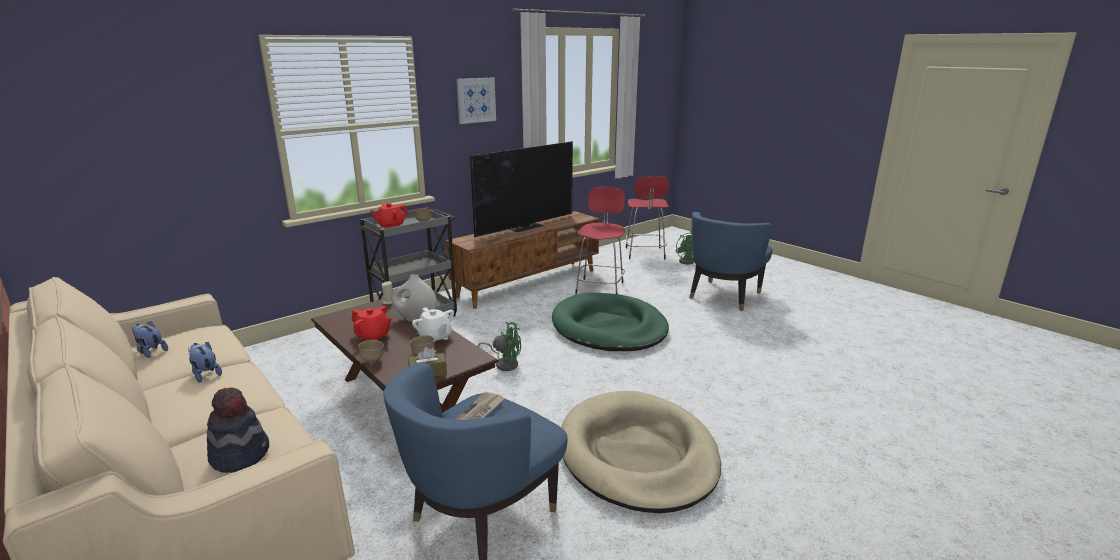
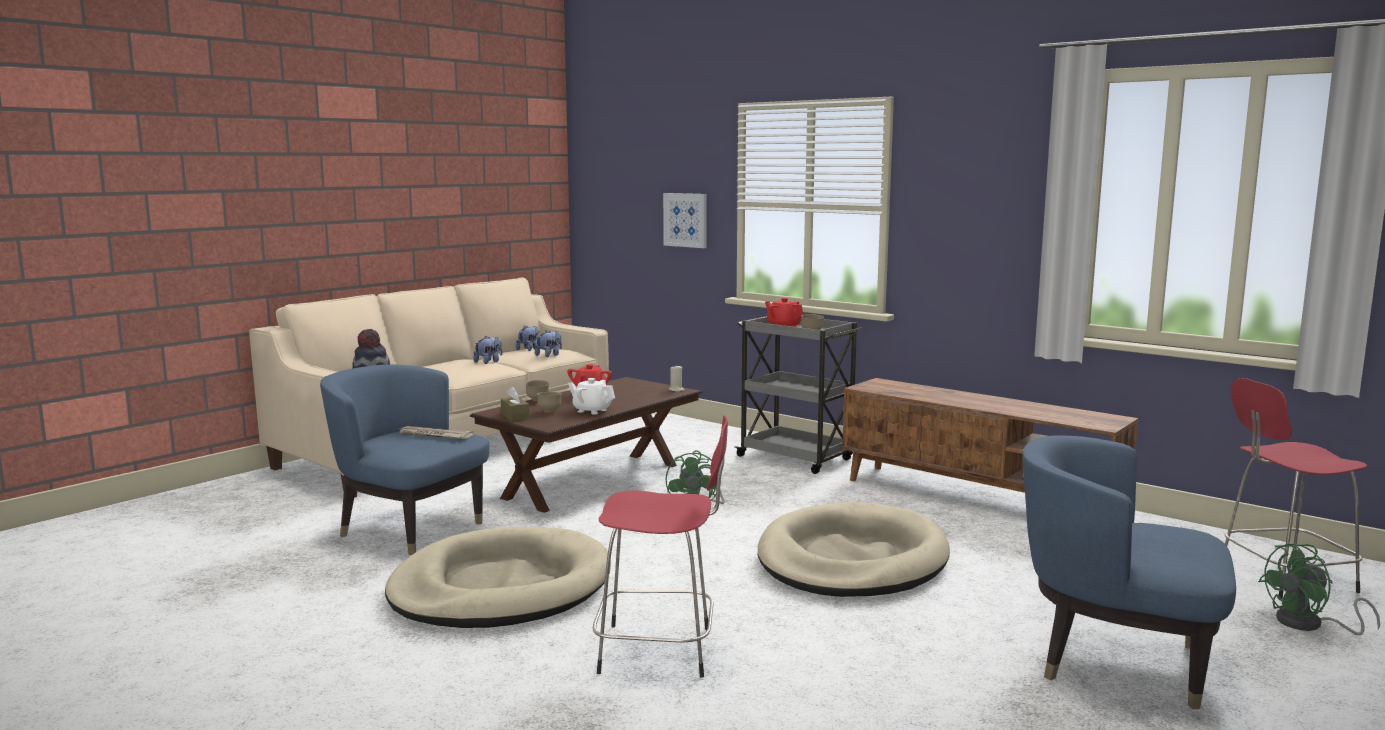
camera: 80 degrees right, 10 degrees down
(215, 339) = (549, 355): none -> plush toy
(415, 319) = (634, 401): white vase -> none
(435, 337) = (591, 410): white teapot -> white teapot turned 75 degrees clockwise
(476, 100) = (979, 187): picture -> picture (685, 220)
(525, 226) = (990, 400): television -> none
(600, 287) = (1020, 546): red stool -> red stool (661, 650)
(609, 327) = (851, 560): green dog bed -> beige dog bed

